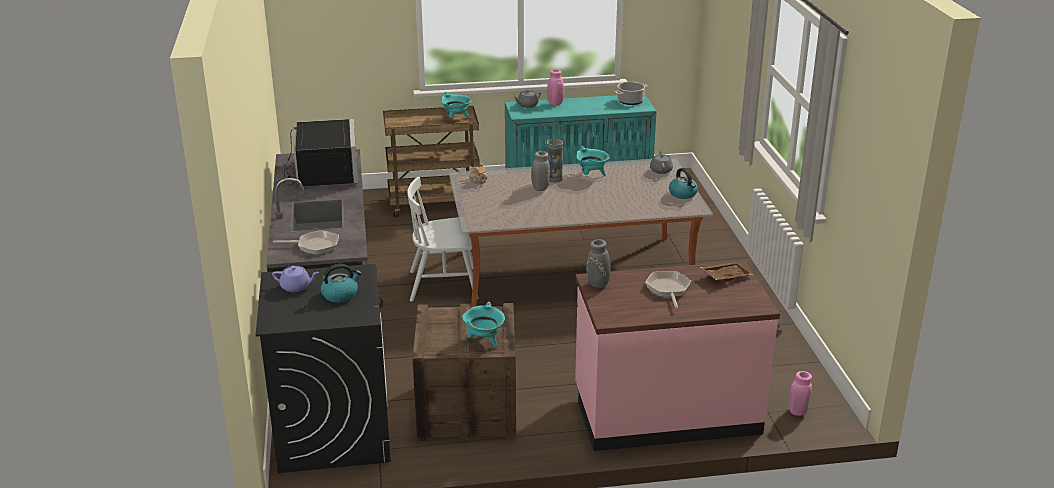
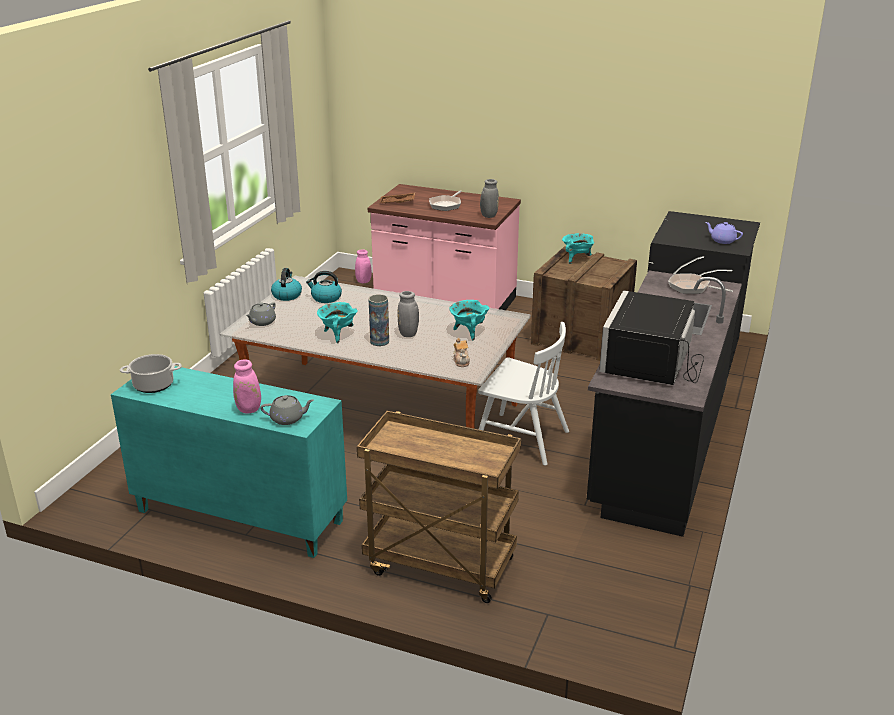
camera: 150 degrees left, 0 degrees up
(340, 295) = (689, 230): kettle -> kettle (325, 298)
(456, 118) = (396, 447): turquoise cooking pot -> turquoise cooking pot (468, 332)

